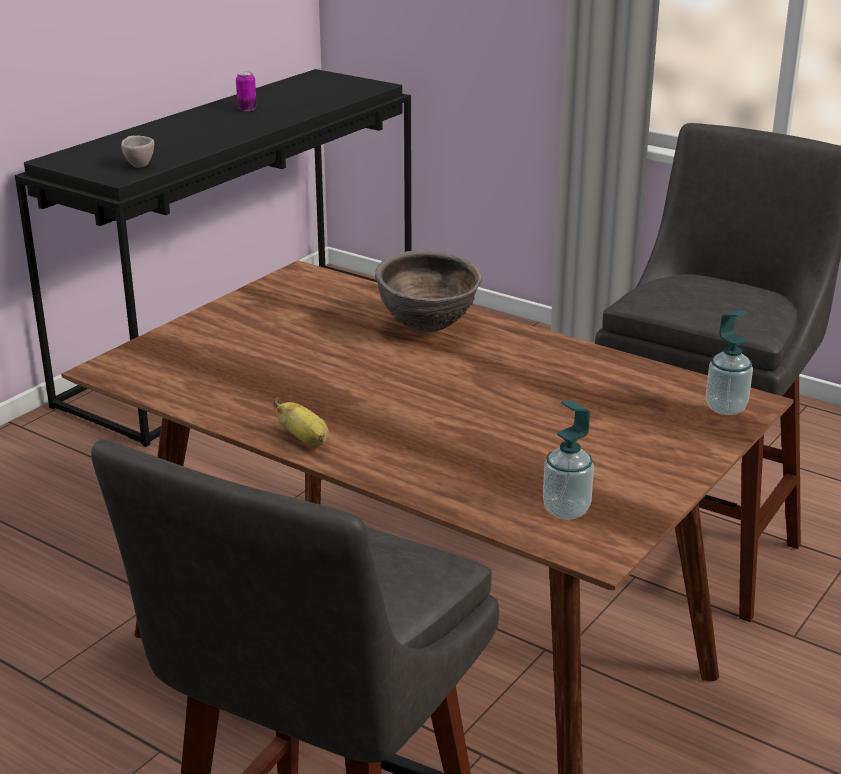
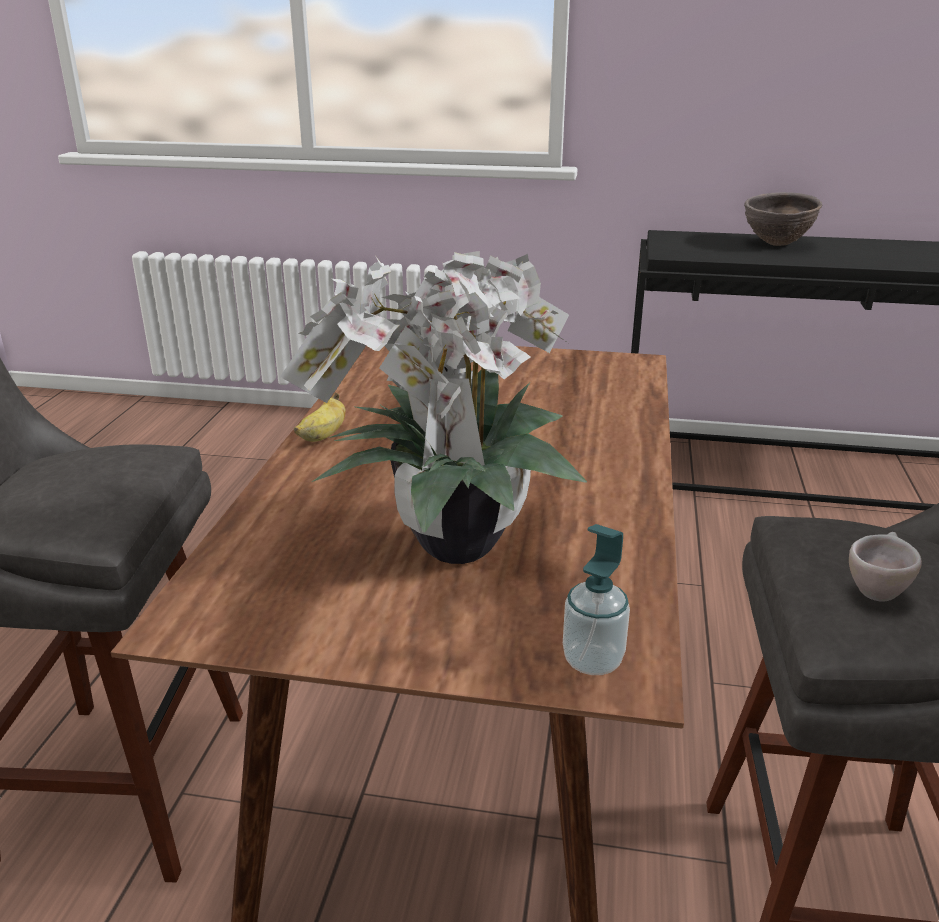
camera: 65 degrees right, 0 degrees up
(137, 165) = (701, 252): beige cup -> beige cup (875, 589)
(247, 109) = (897, 250): can -> none
(427, 329) = (594, 436): brown bowl -> brown bowl (776, 244)
(557, 424) = (447, 546): none -> potted plant
(566, 510) = (258, 589): soap dispenser -> none

